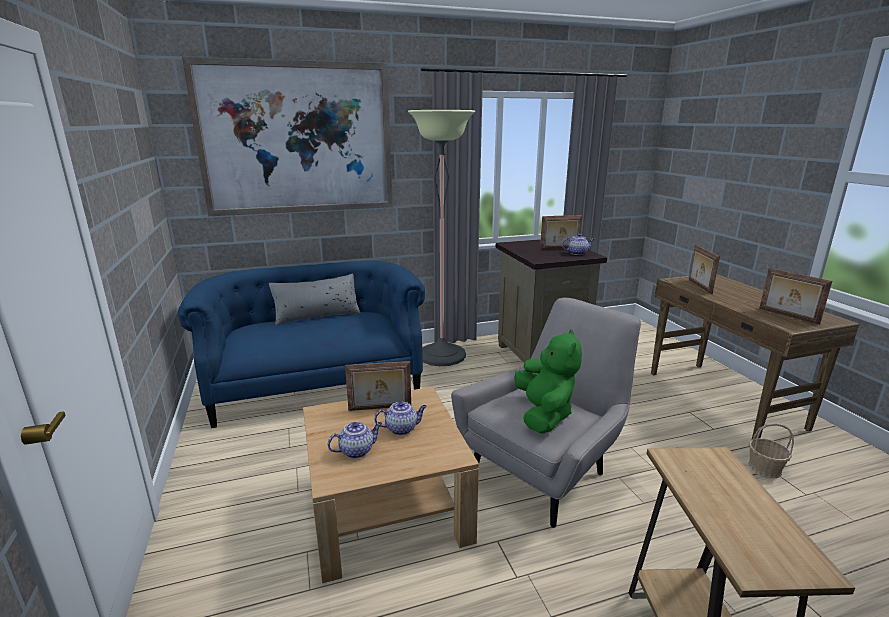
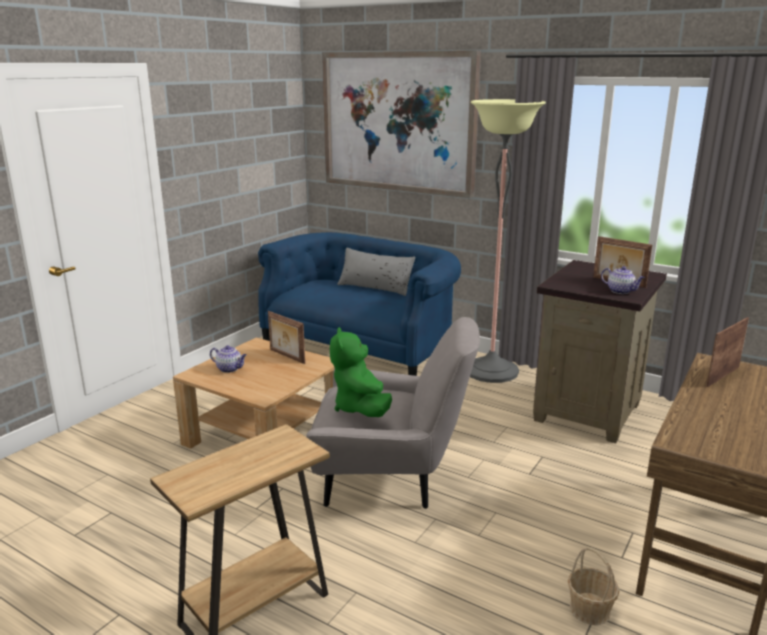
camera: 50 degrees right, 0 degrees up
(402, 428) = (272, 371): teapot -> none
(544, 414) = (360, 408): green plush toy -> green plush toy turned 120 degrees clockwise
(787, 316) = (720, 437): picture frame -> none

